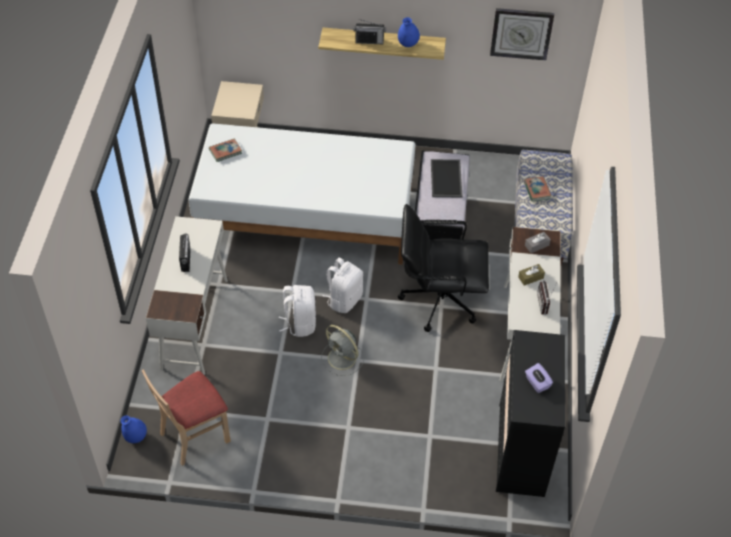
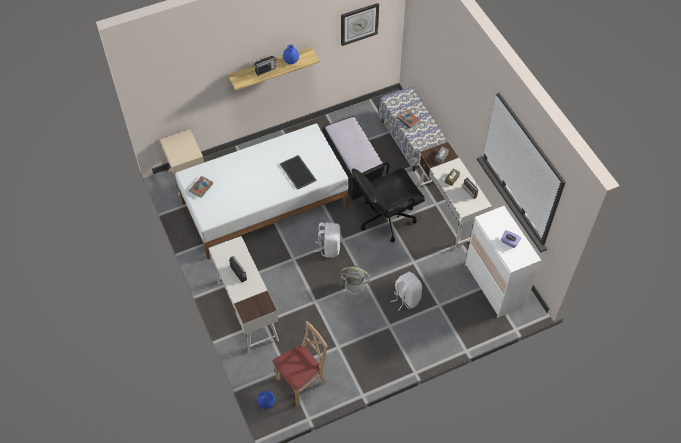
camera: 30 degrees left, 5 degrees up
(194, 435) = (302, 382): beige chair -> beige chair turned 150 degrees counterclockwise
(300, 323) = (313, 276): white backpack -> white backpack (406, 298)
(447, 179) = (353, 138): tray -> tray (298, 172)
(521, 450) = (494, 285): black dresser -> white dresser

